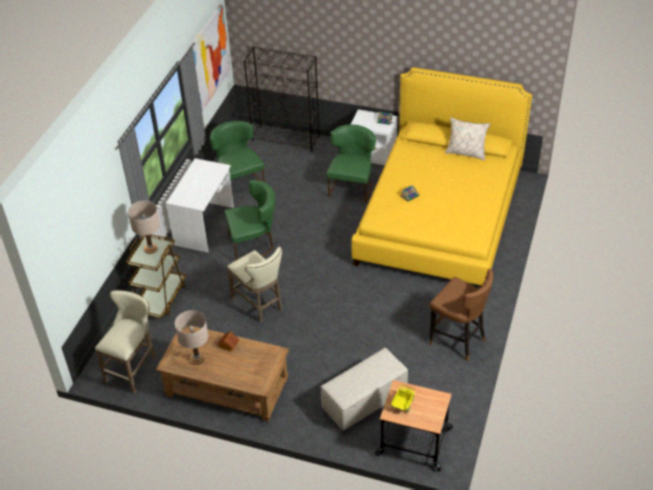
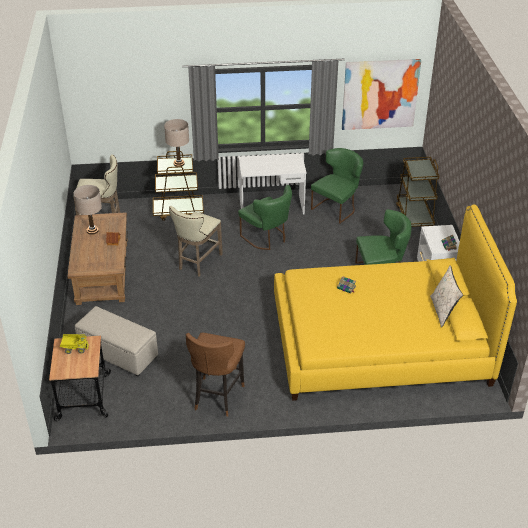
camera: 65 degrees right, 5 degrees down
(286, 139) = (414, 216): black bookcase -> brown cart

